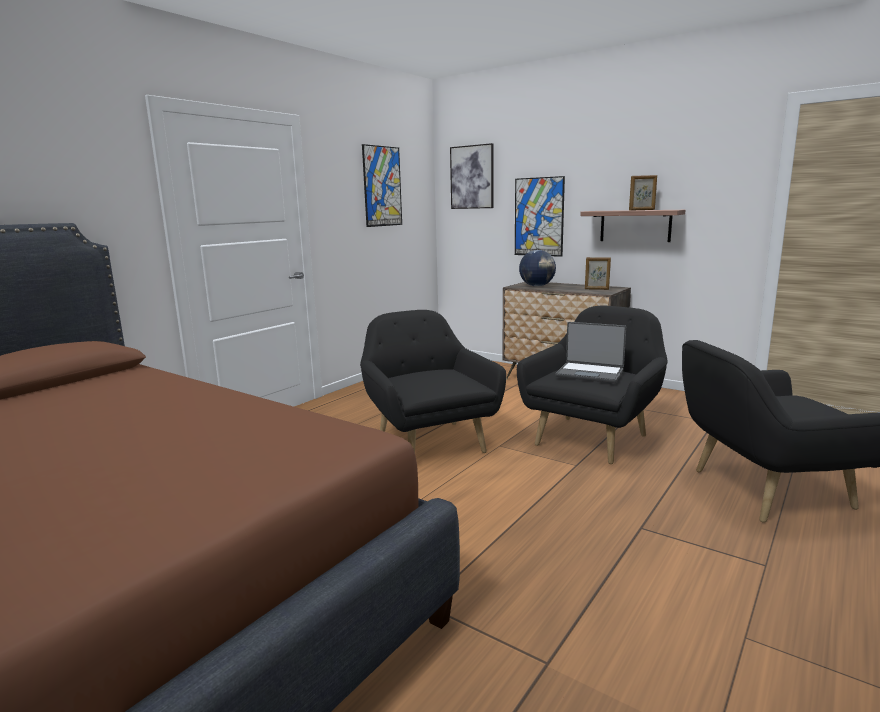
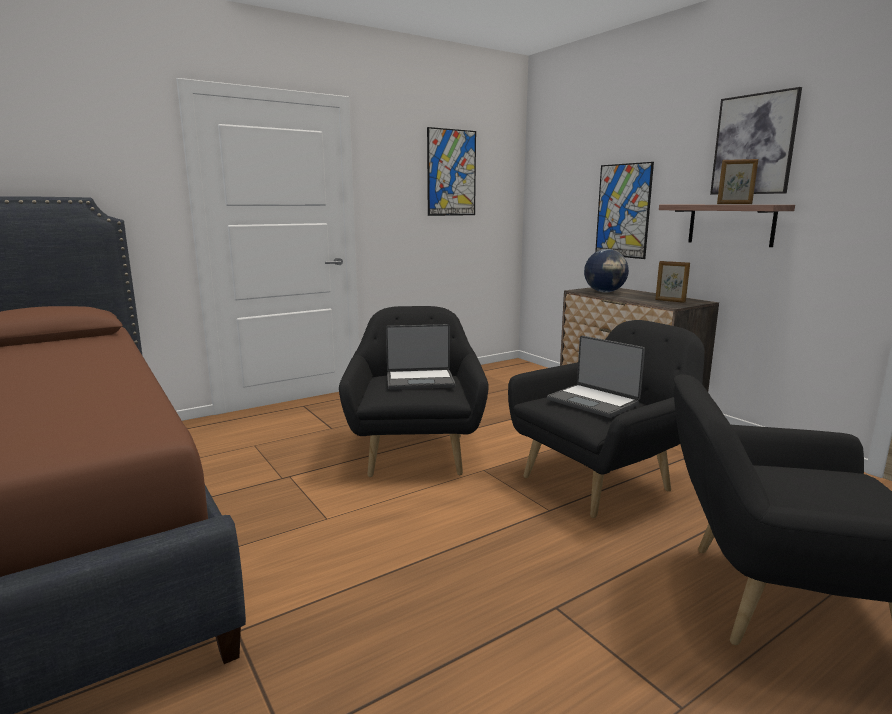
camera: 20 degrees right, 0 degrees up
(436, 376) = (420, 380): none -> laptop
(472, 177) = (559, 164): picture -> picture (754, 144)

